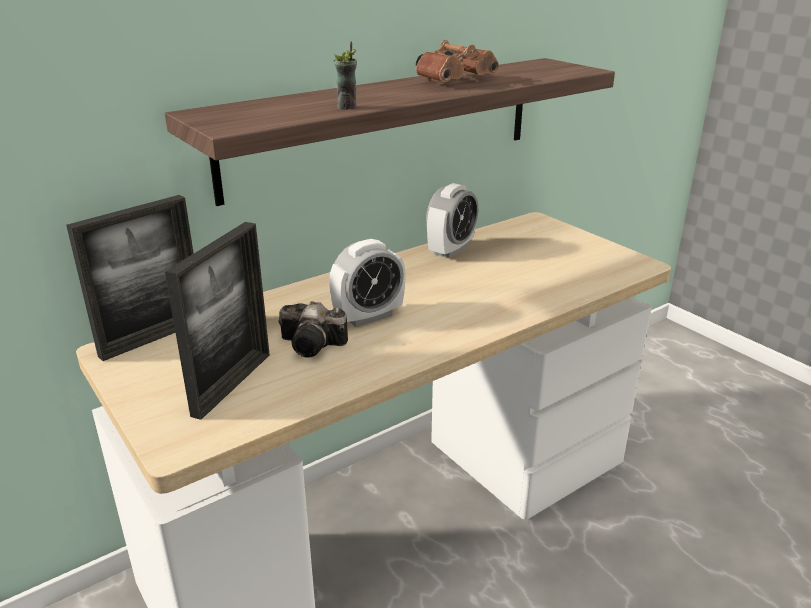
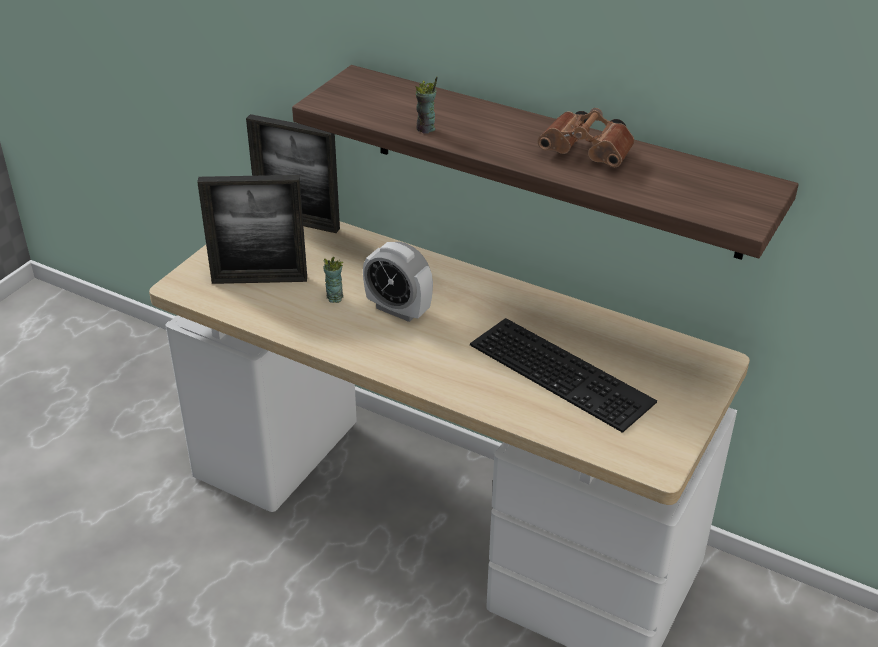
camera: 65 degrees right, 10 degrees up
(315, 345) = (334, 297): camera -> cup
(451, 250) = (575, 319): alarm clock -> none
(514, 269) = (564, 372): none -> keyboard

